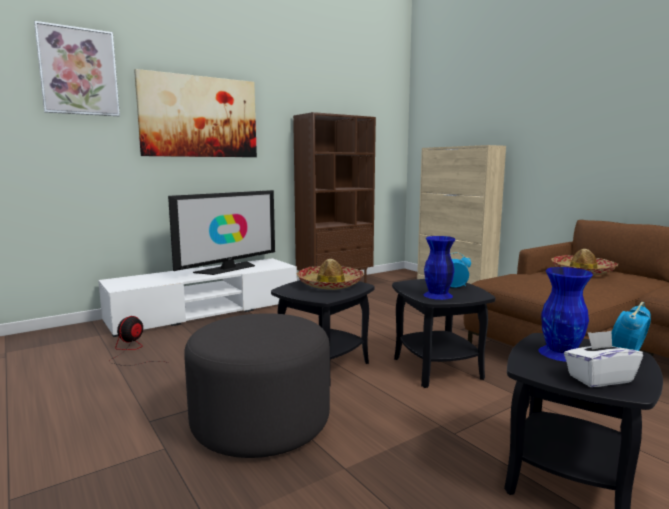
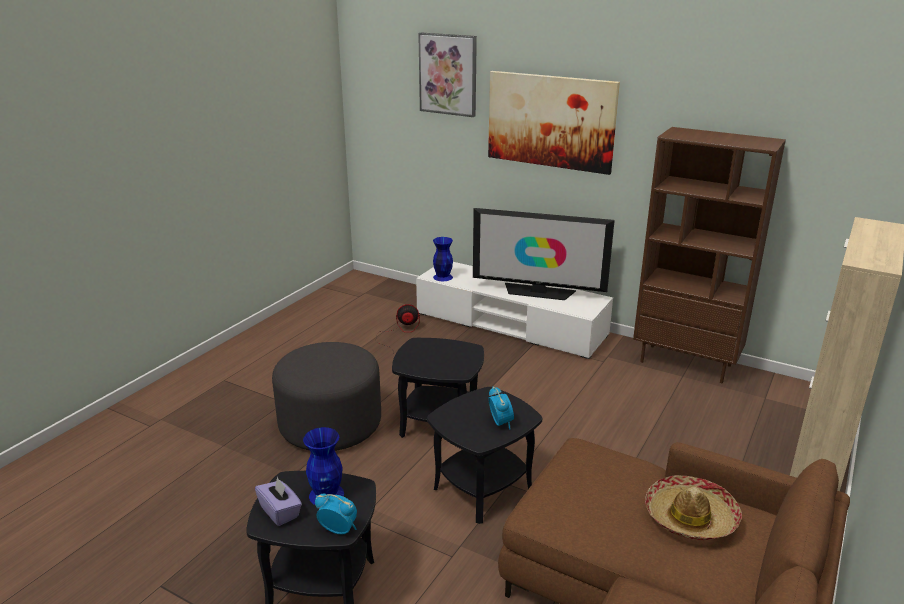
camera: 65 degrees right, 15 degrees up
(330, 284) = (451, 357): hat -> none
(437, 295) = (457, 418): blue vase -> blue vase (442, 277)
(599, 378) = (280, 512): white tissue box -> purple tissue box

